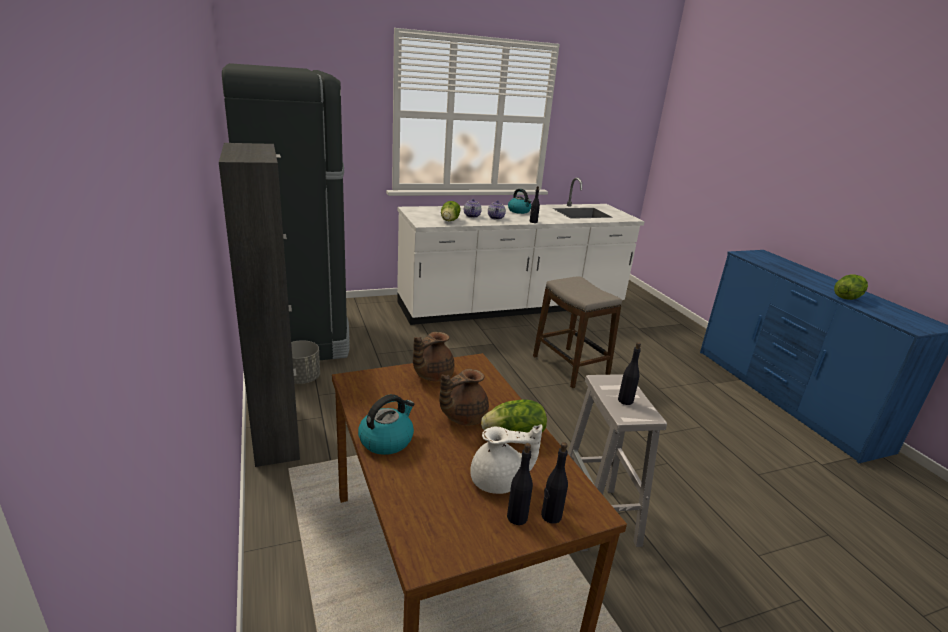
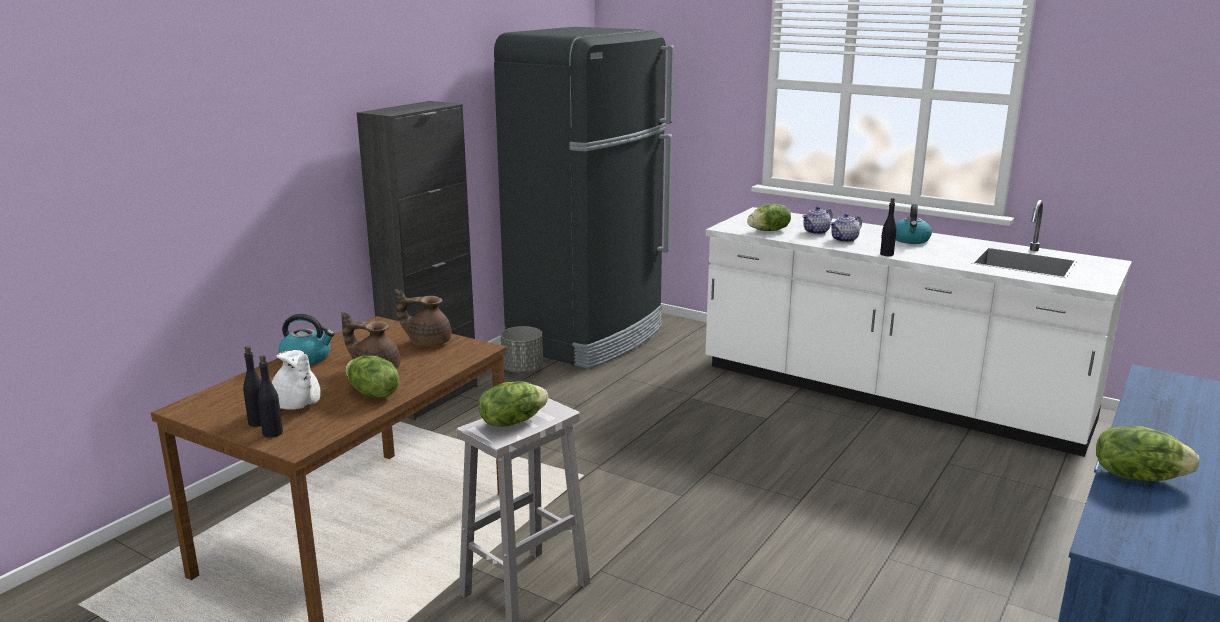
camera: 55 degrees right, 5 degrees down
(570, 367) = (811, 480): stool -> none
(625, 400) = (512, 421): black bottle -> lettuce

